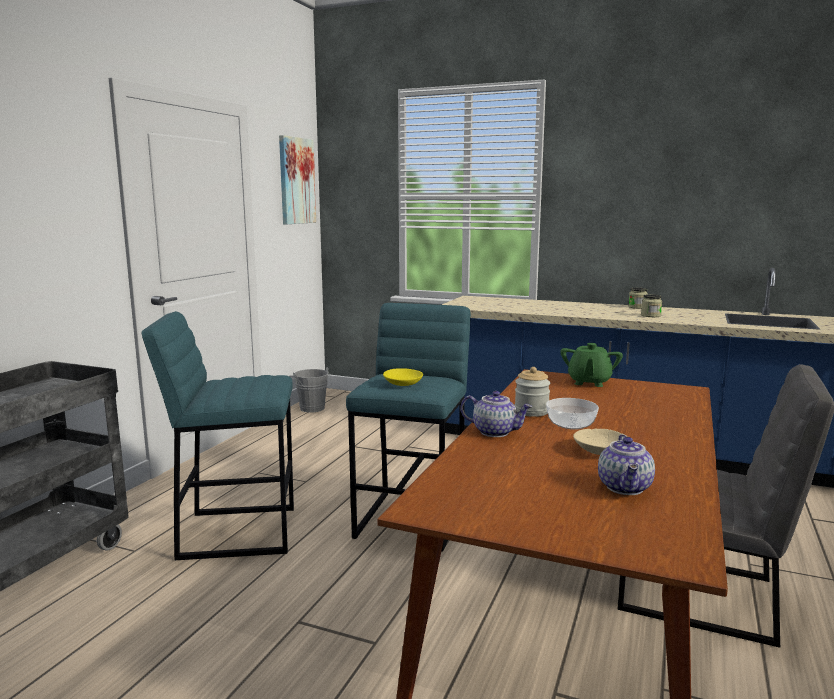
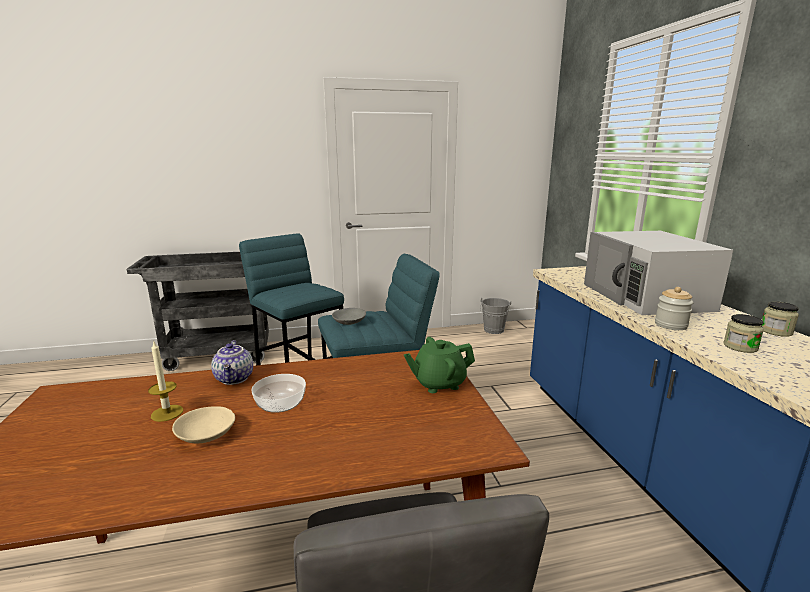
camera: 55 degrees right, 5 degrees up
(296, 181) = (517, 141): picture -> none
(403, 384) = (349, 322): yellow bowl -> grey bowl
(531, 411) = (305, 379): jar -> jar (670, 325)
(542, 461) = (167, 413): none -> candle
(547, 307) = (646, 297): none -> white microwave
(626, 488) = (104, 466): teapot -> none

